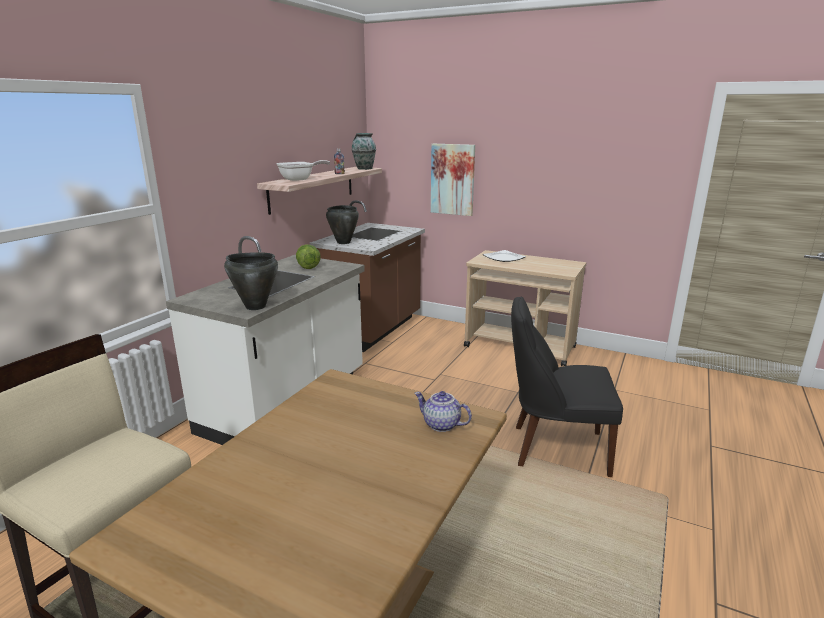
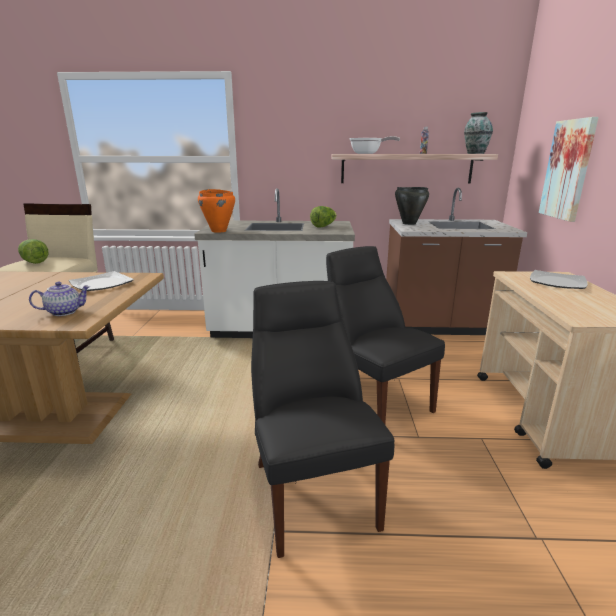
camera: 65 degrees right, 0 degrees up
(89, 474) = (34, 262): none -> lettuce
(255, 306) = (219, 231): black cooking pot -> orange cooking pot
(345, 404) = (101, 284): none -> plate
(440, 425) = (65, 312): teapot -> teapot turned 60 degrees clockwise
(464, 393) = (374, 400): none -> black chair

